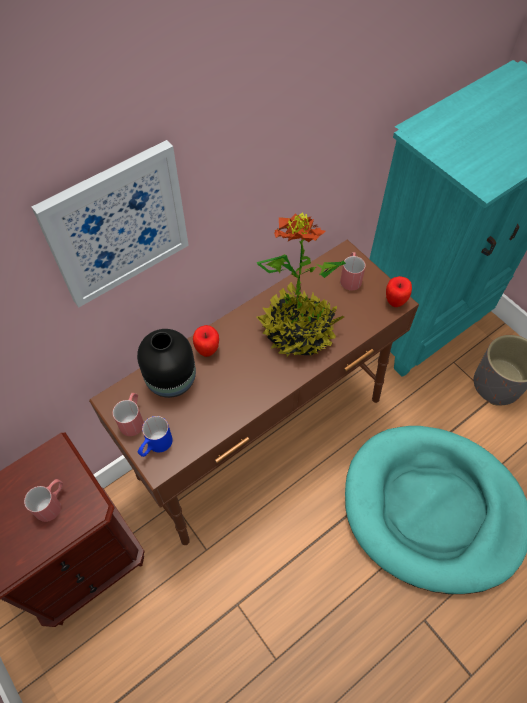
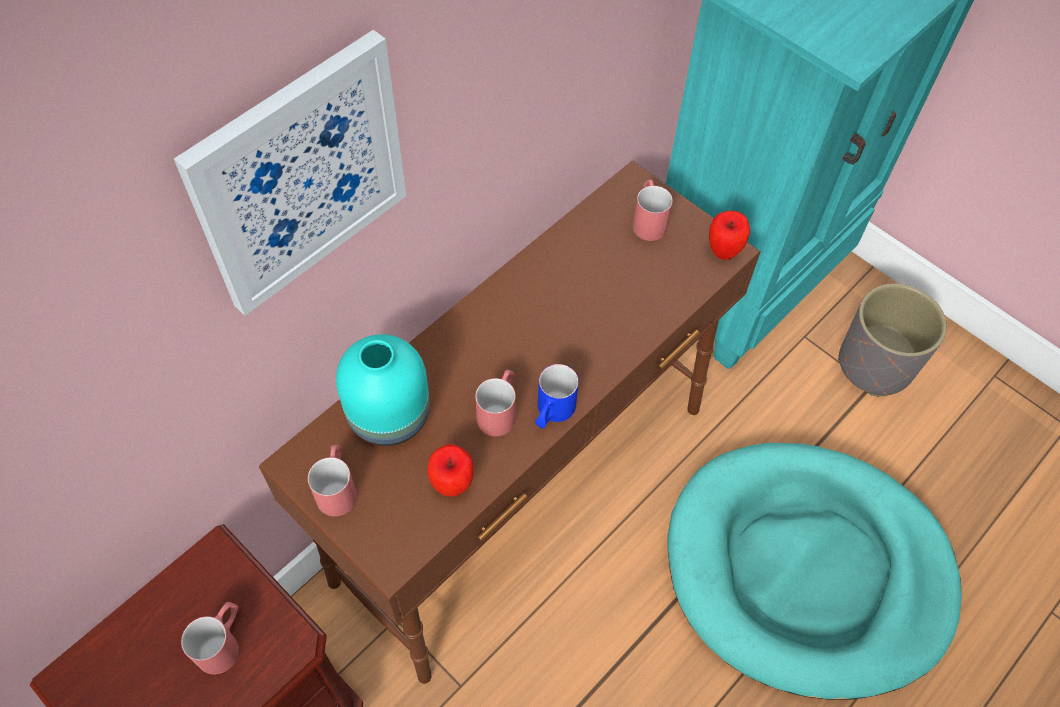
camera: 10 degrees left, 0 degrees up
(155, 446) = (382, 527): blue mug -> blue mug (552, 413)
(171, 378) = (388, 414): black vase -> turquoise vase
(207, 350) = (440, 362): apple -> apple (452, 484)
(238, 384) = (499, 410): none -> red mug
(298, 330) = (580, 314): potted plant -> none

